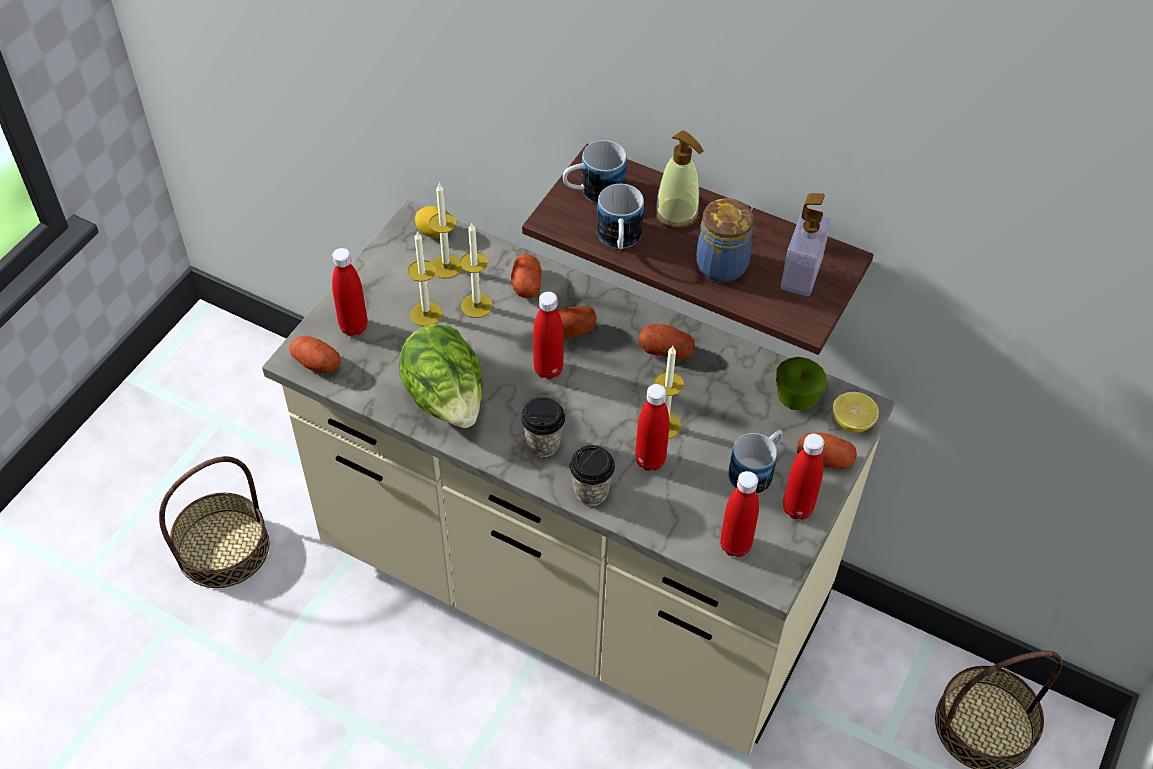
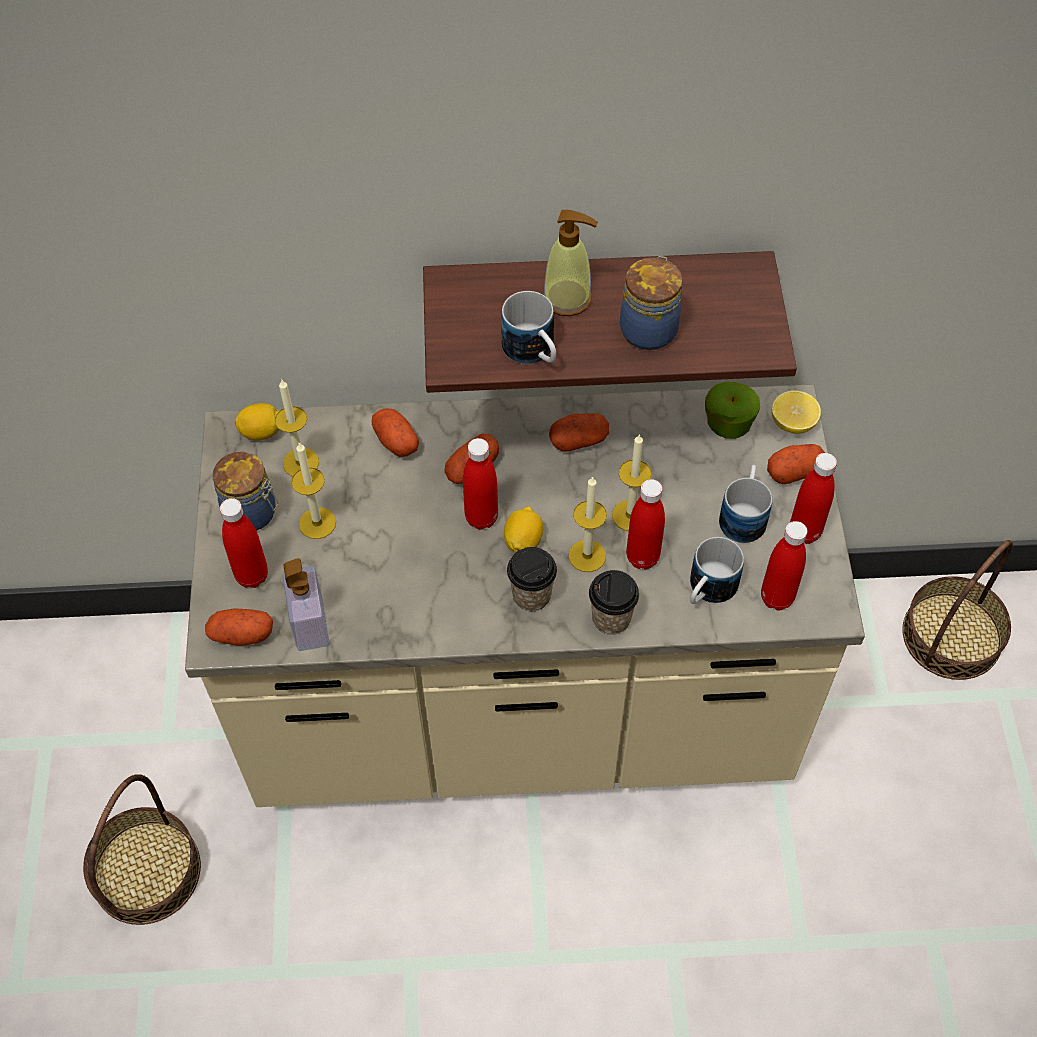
camera: 30 degrees left, 5 degrees up
(386, 285) = (252, 513): none -> jar
(446, 400) = (404, 602): lettuce -> none
(476, 305) = (362, 488): candle -> candle (587, 556)
(567, 402) = (523, 541): none -> lemon
(593, 192) = (469, 314): mug -> mug (707, 591)
(801, 274) = (726, 303): soap dispenser -> soap dispenser (310, 623)

